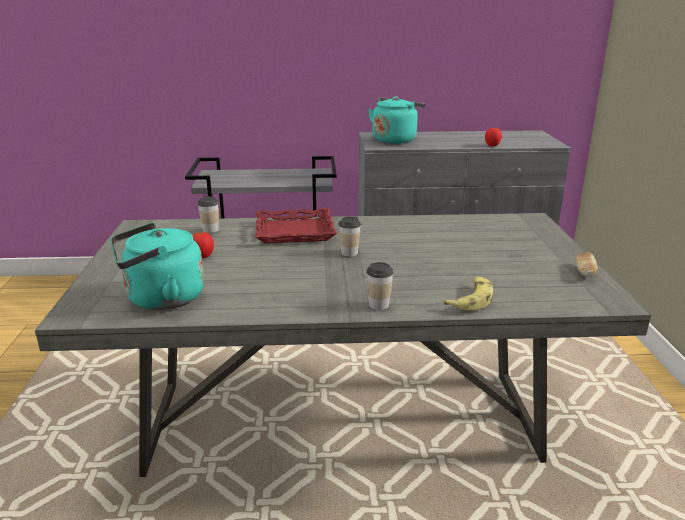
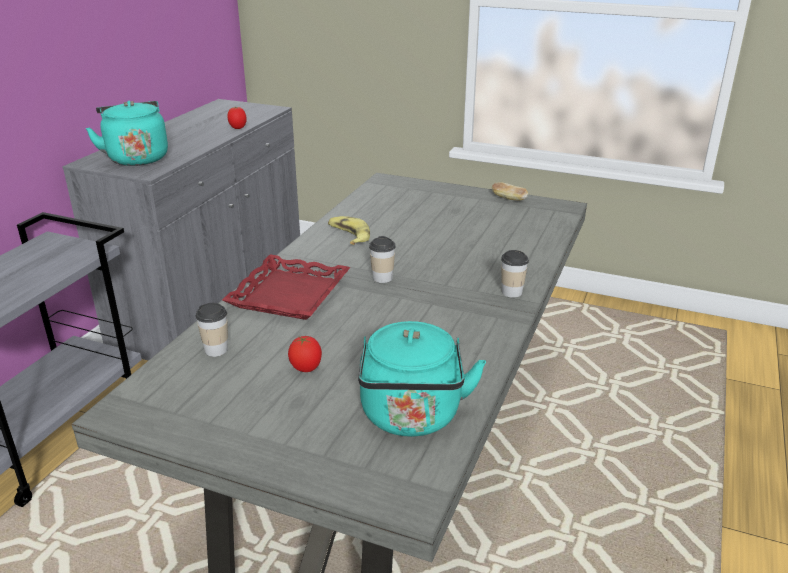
camera: 65 degrees left, 5 degrees up
(471, 300) = (527, 252): banana -> banana (348, 236)

